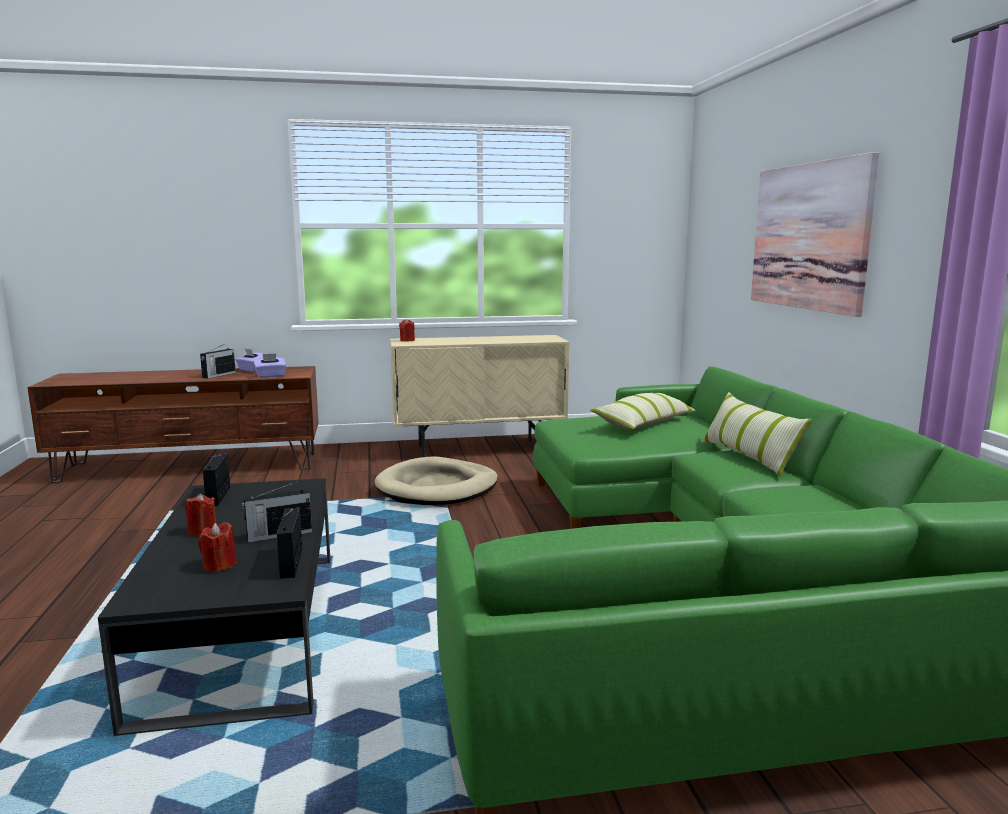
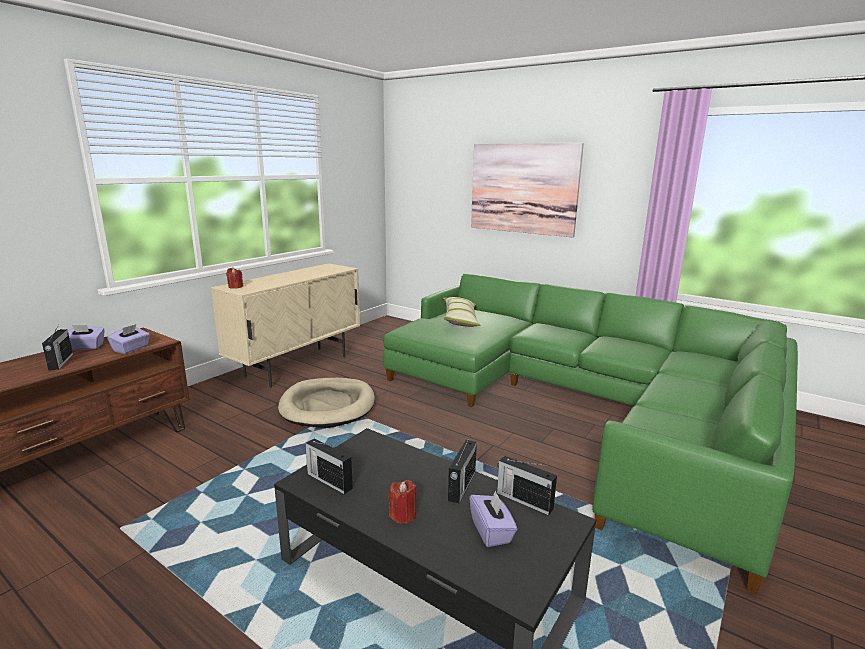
camera: 45 degrees left, 5 degrees up
(219, 565) = (491, 531): red candle -> purple tissue box
(749, 457) = (550, 328): pillow -> none

